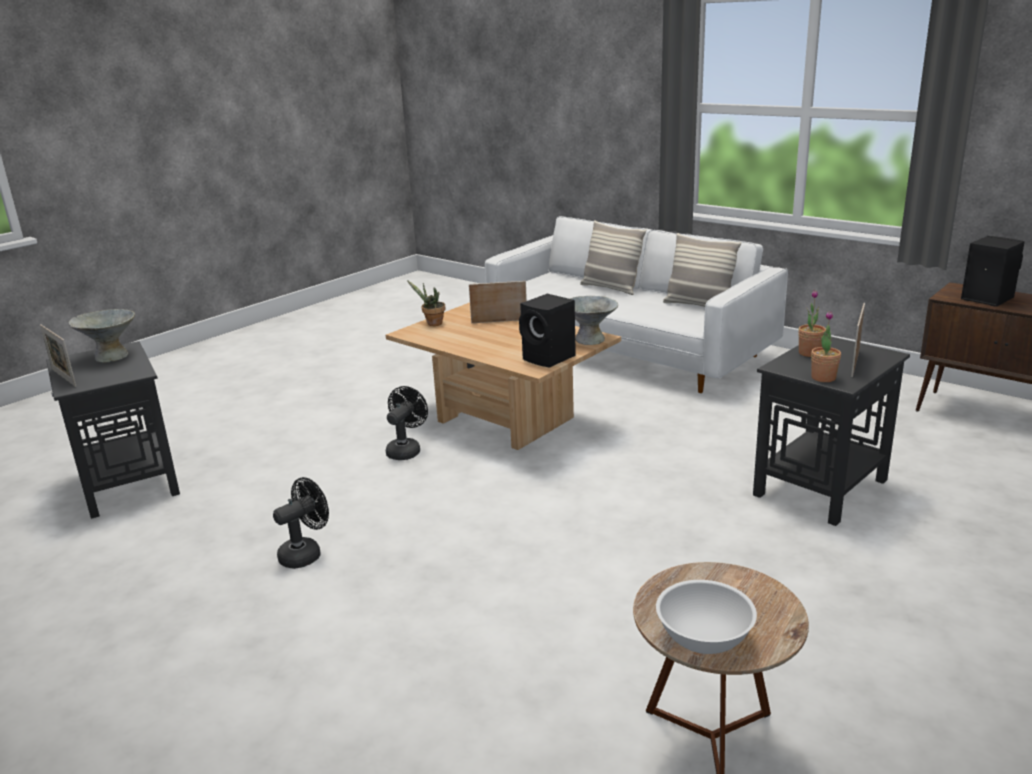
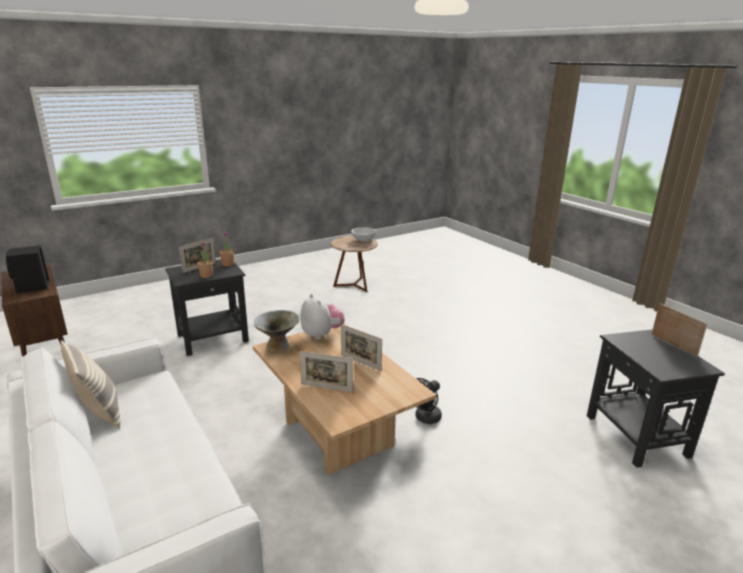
camera: 165 degrees left, 0 degrees up
(111, 356) = (662, 362): grey bowl -> none
(306, 553) = (485, 359): black fan -> none
(432, 324) = (389, 400): potted plant -> none
(478, 342) = (360, 363): none -> picture frame
(550, 358) = (322, 334): black speaker -> plush toy
(611, 288) = (120, 483): pillow -> none

